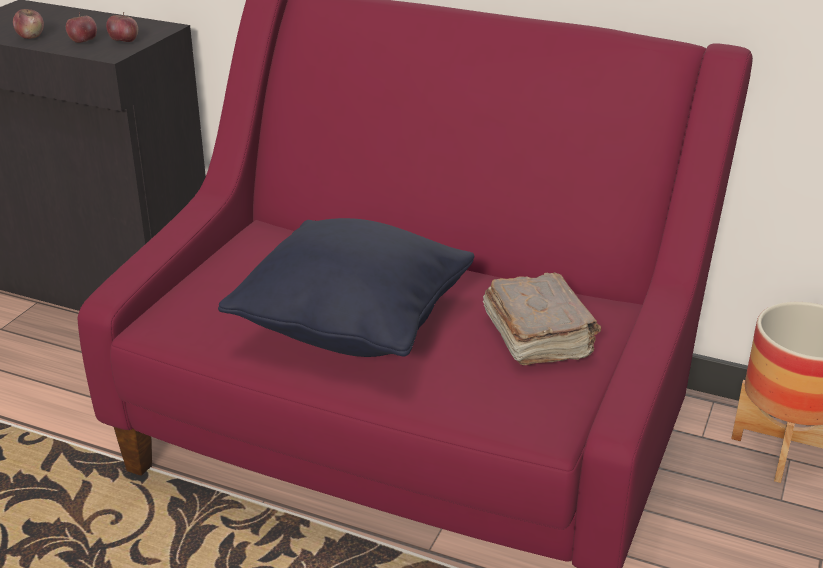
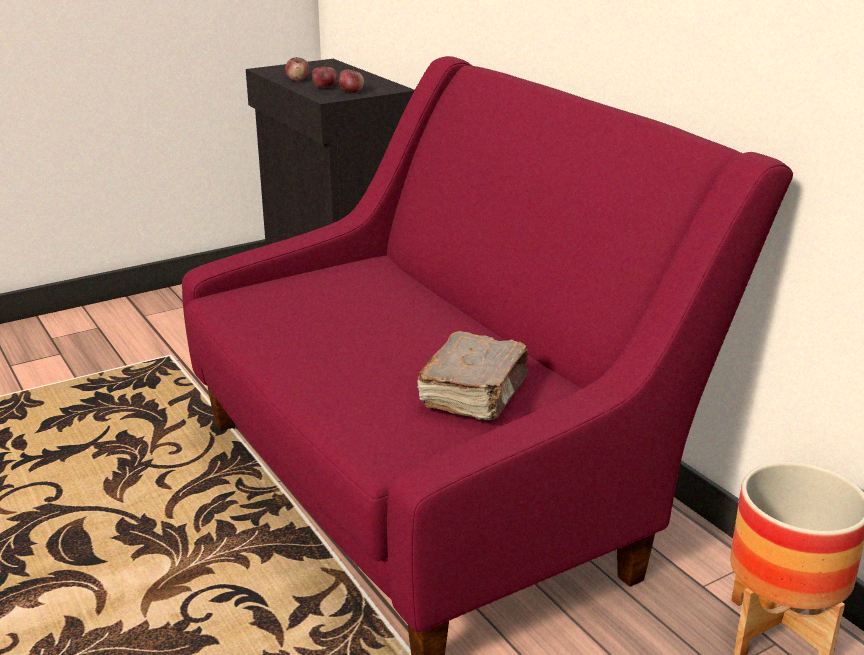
camera: 35 degrees right, 5 degrees down
(353, 328) = (342, 341): black pillow -> none

